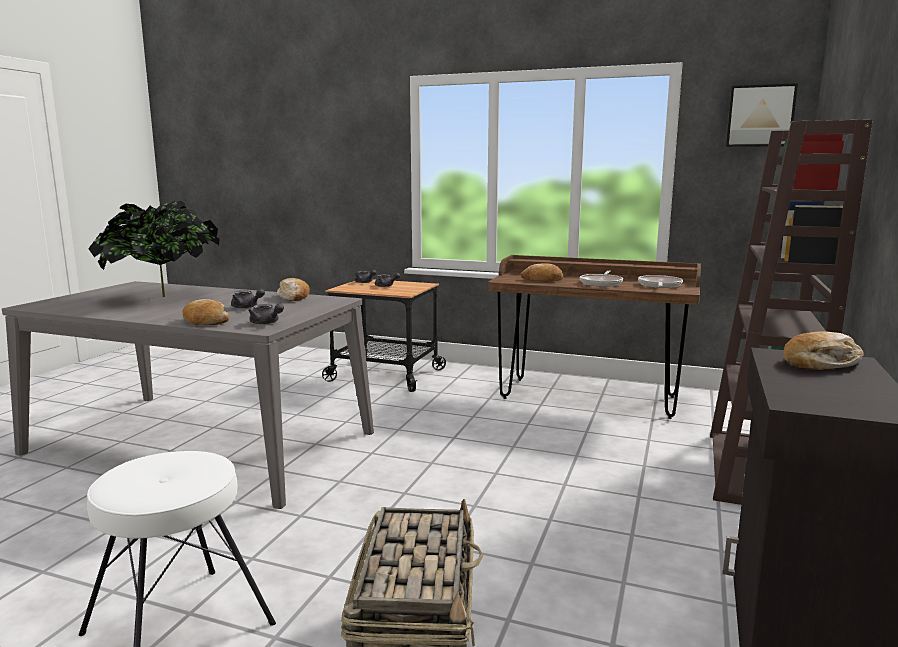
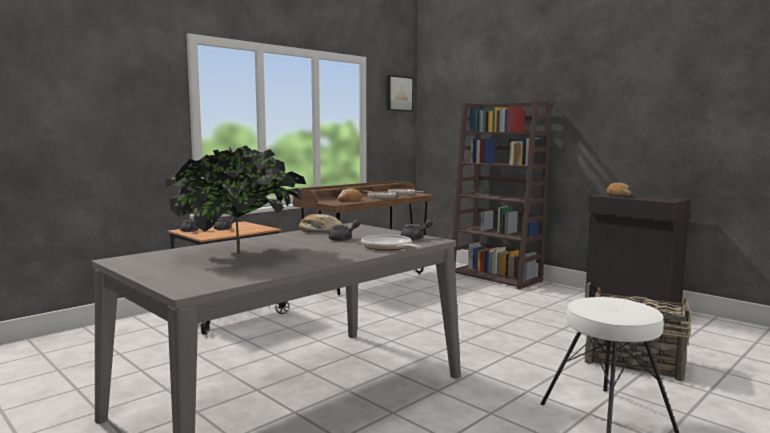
camera: 65 degrees left, 5 degrees down
(205, 321) = (388, 248): bread -> frying pan

